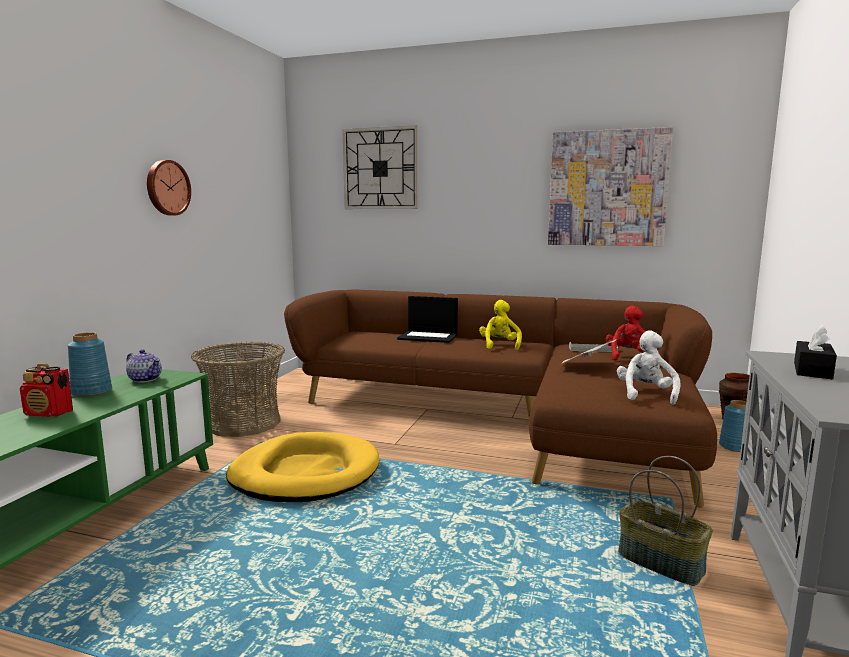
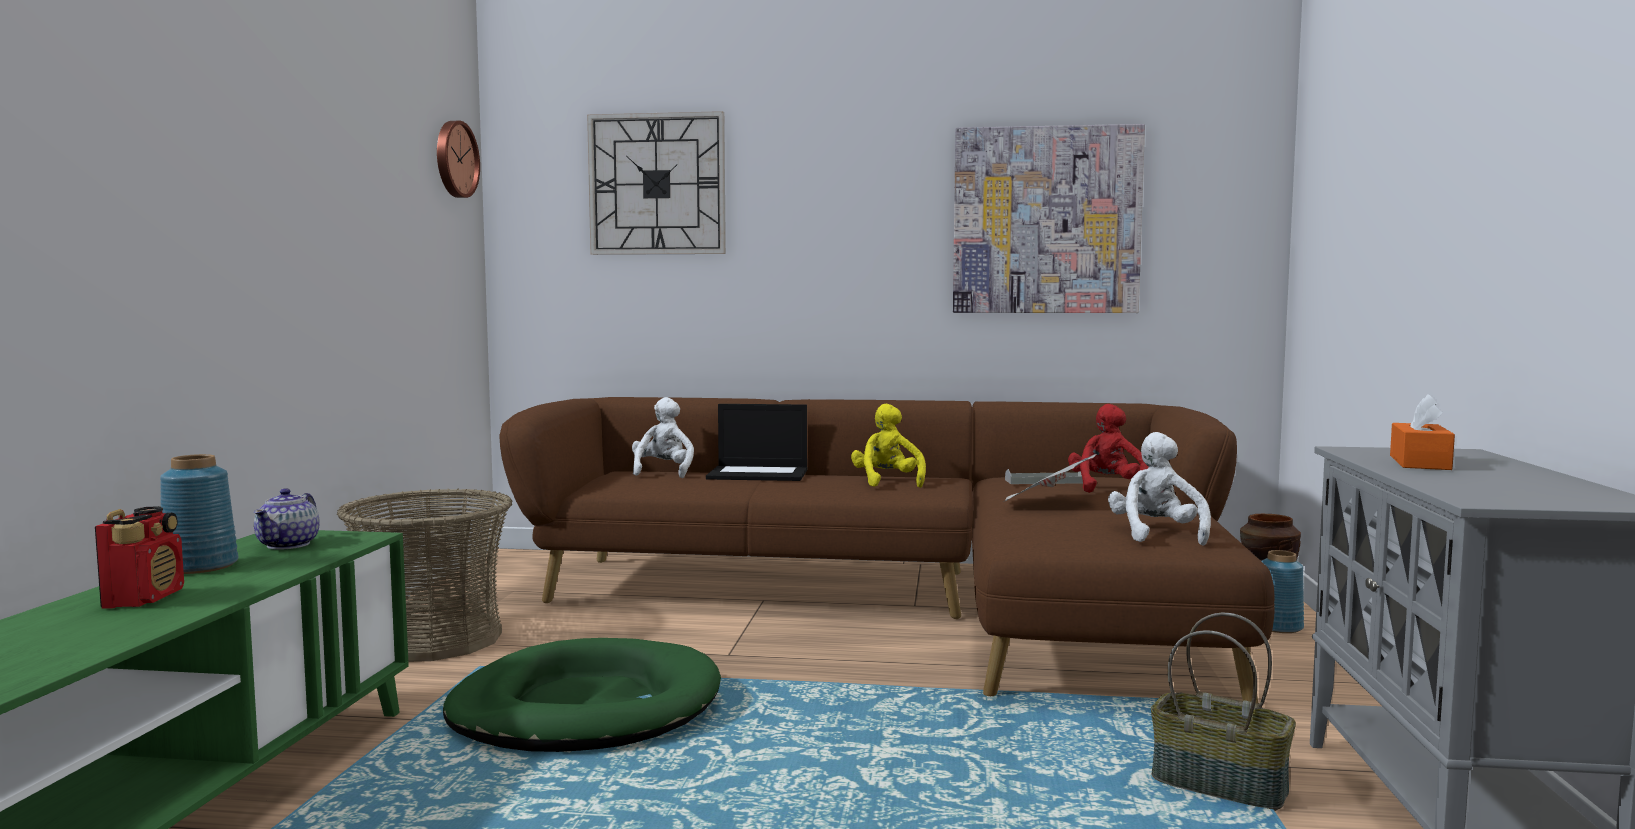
camera: 10 degrees left, 5 degrees down
(49, 413) = (145, 599): radio -> radio turned 90 degrees counterclockwise
(145, 379) = (289, 544): teapot -> teapot turned 75 degrees clockwise
(167, 188) = (297, 204): wall clock -> wall clock (454, 159)
(305, 473) = (586, 708): yellow dog bed -> green dog bed
(377, 334) = (663, 472): none -> white plush toy
(812, 370) = (1419, 463): black tissue box -> orange tissue box

